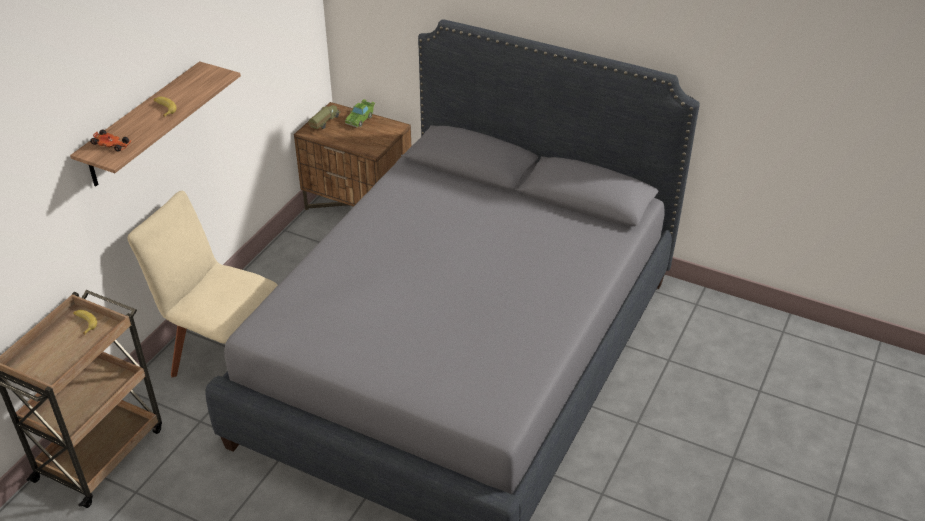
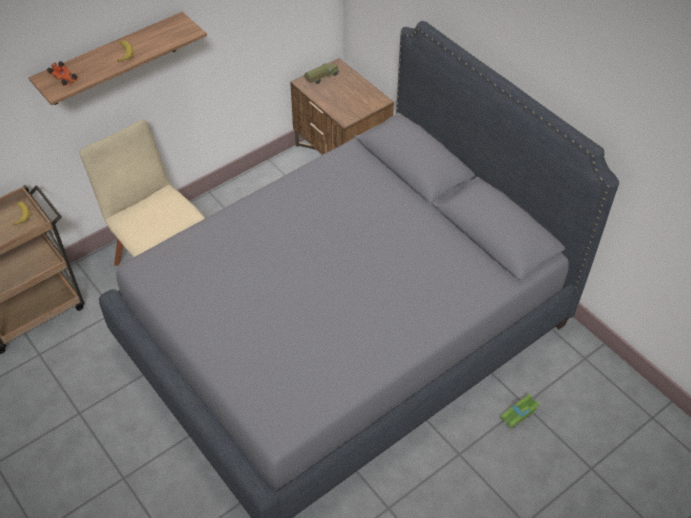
camera: 25 degrees right, 10 degrees up
(360, 119) = (354, 83): green toy car -> green toy car (518, 415)

